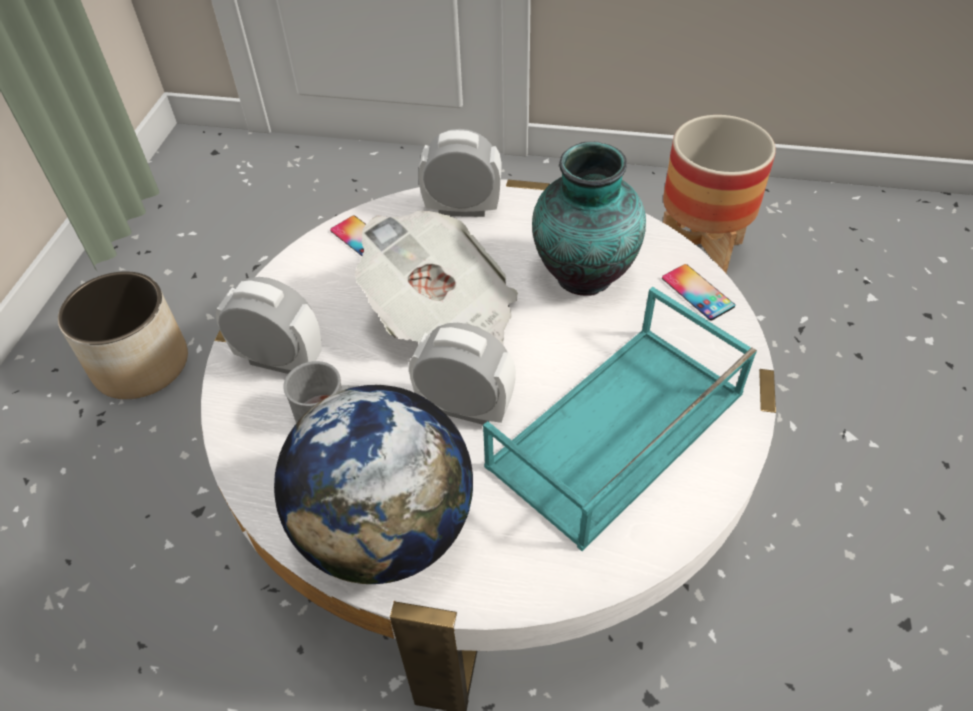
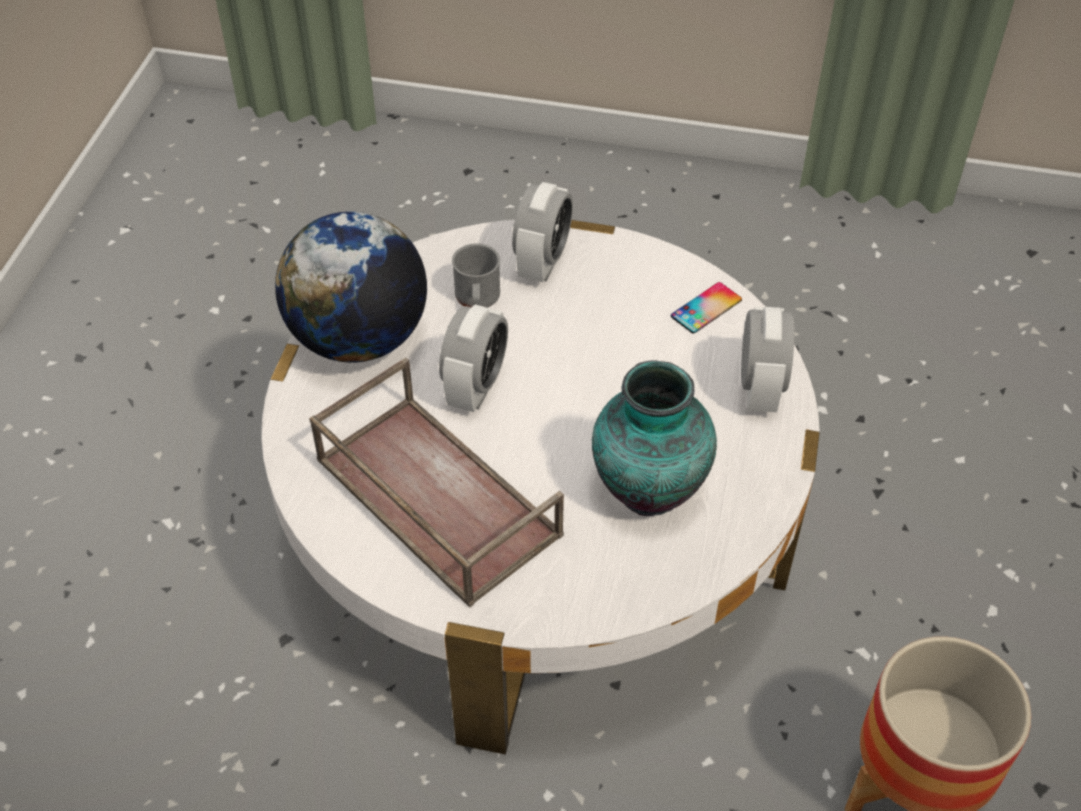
camera: 90 degrees right, 0 degrees up
(142, 364) = (680, 246): planter -> none
(443, 317) = (590, 372): newspaper -> none
(617, 433) = (433, 497): turquoise tray -> brown tray
(697, 292) = (621, 593): phone -> none

